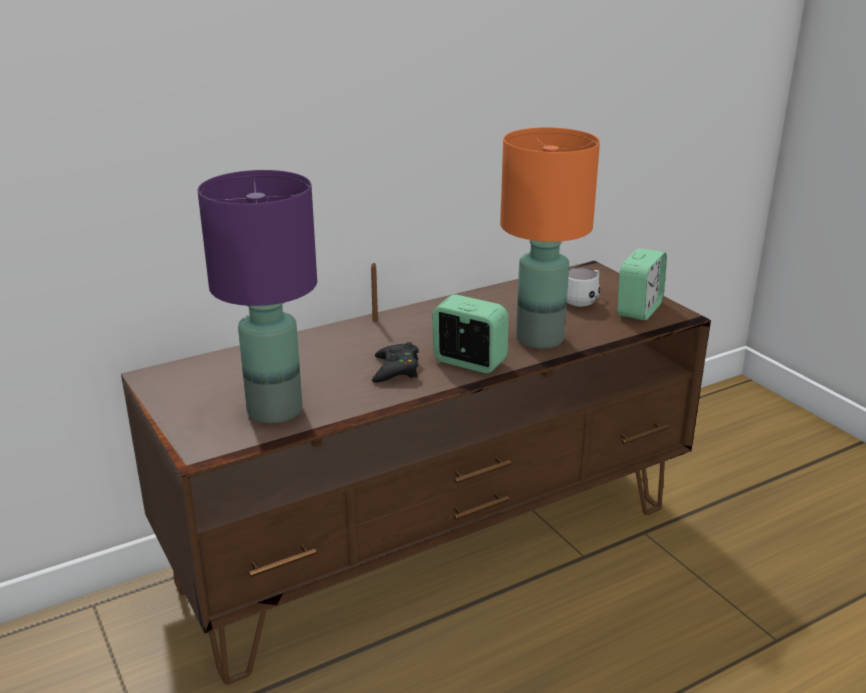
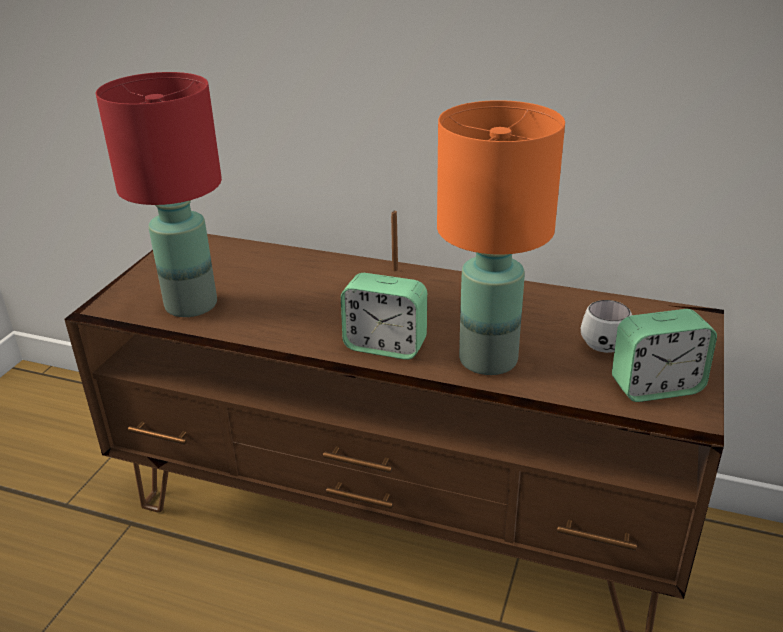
camera: 50 degrees right, 5 degrees up
(273, 411) = (189, 305): purple table lamp -> red table lamp
(395, 369) = (322, 319): black game controller -> none
(469, 362) = (385, 346): alarm clock -> alarm clock turned 120 degrees clockwise

